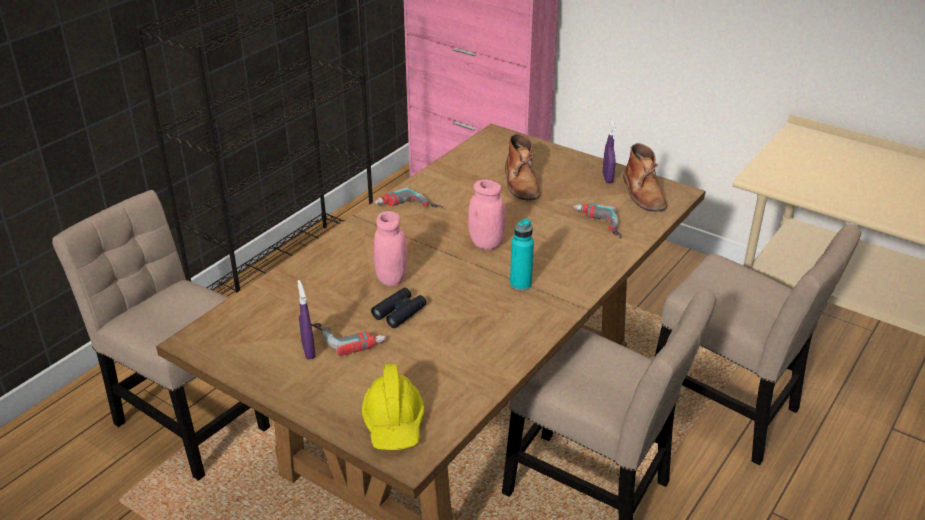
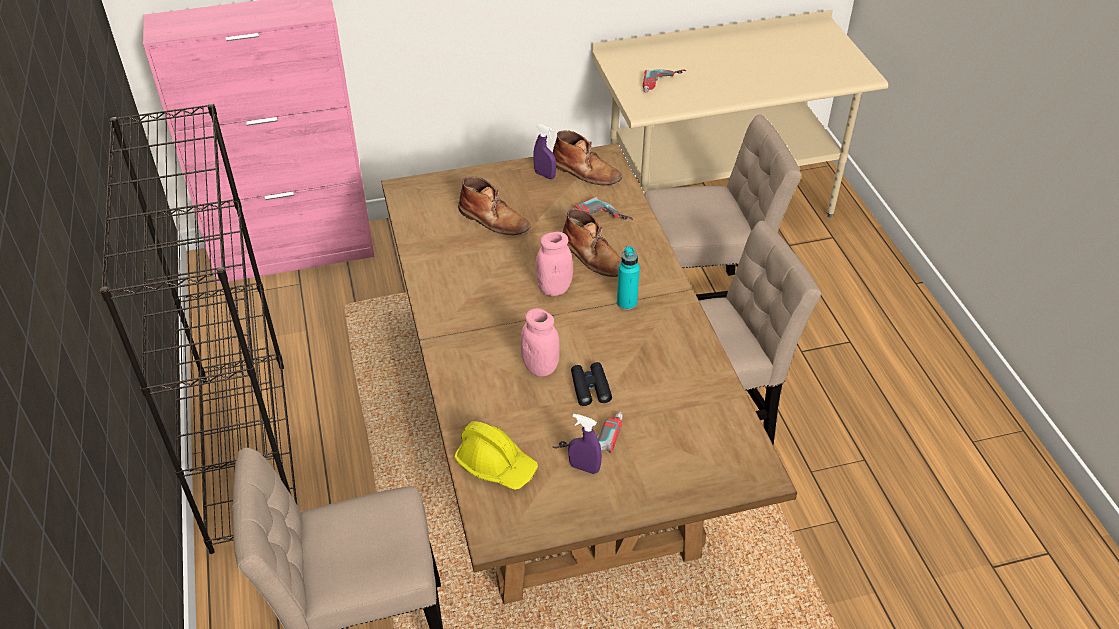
camera: 50 degrees left, 10 degrees up
(394, 422) = (718, 463): yellow hard hat -> yellow hard hat (496, 465)
(407, 208) = (451, 302): power drill -> power drill (664, 84)
(550, 243) = (593, 257): none -> brown boot

